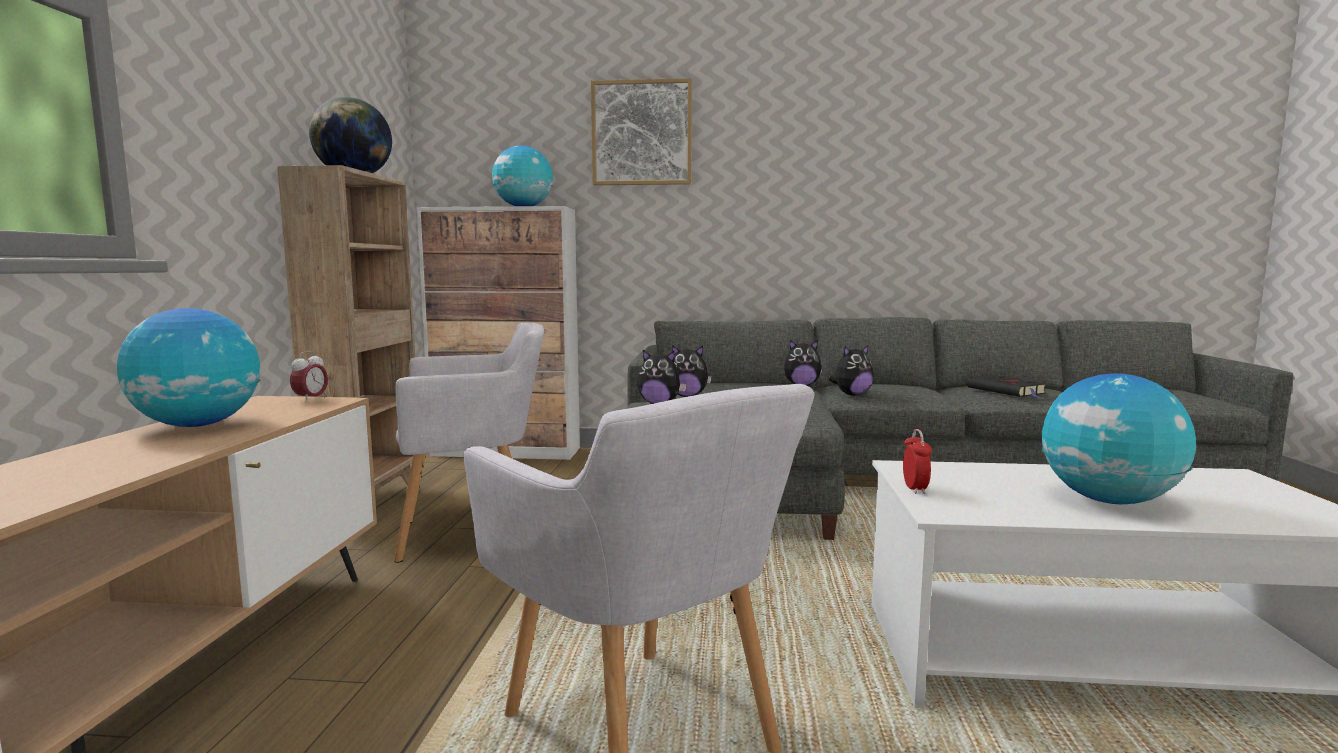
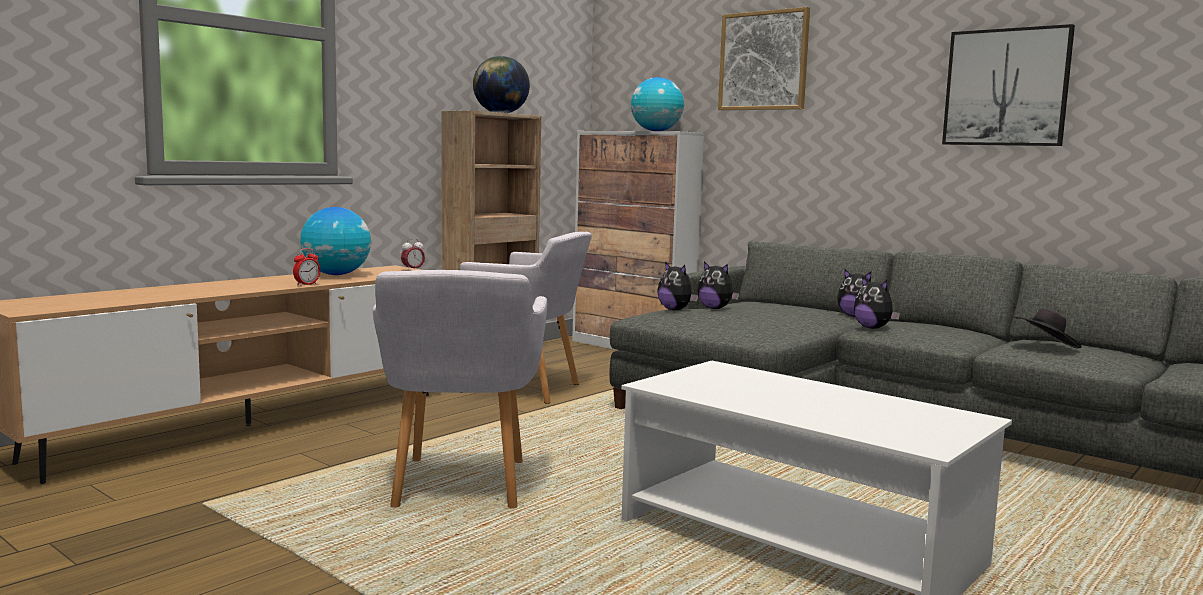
camera: 35 degrees right, 0 degrees up
(852, 395) = (873, 328): plush toy -> plush toy turned 45 degrees clockwise
(891, 165) = (1006, 87): none -> picture
(915, 489) = (678, 374): alarm clock -> alarm clock (306, 284)
(1007, 391) = (1045, 347): black book -> black hat
(1109, 500) = (790, 403): globe -> none

